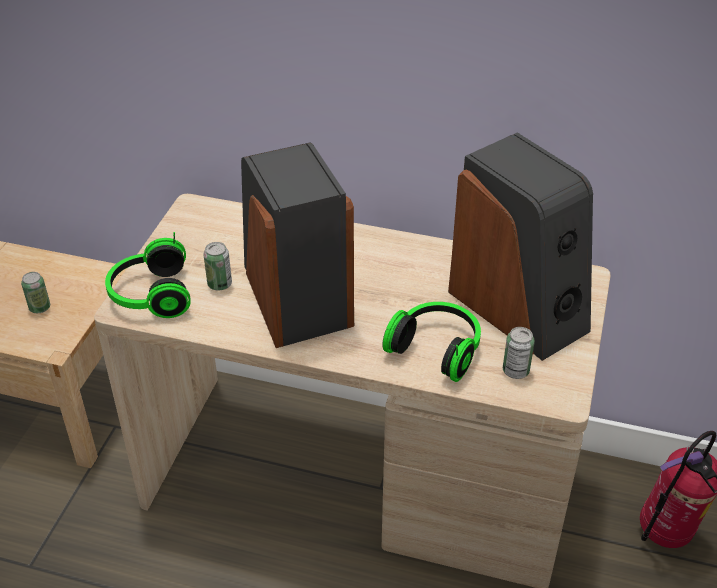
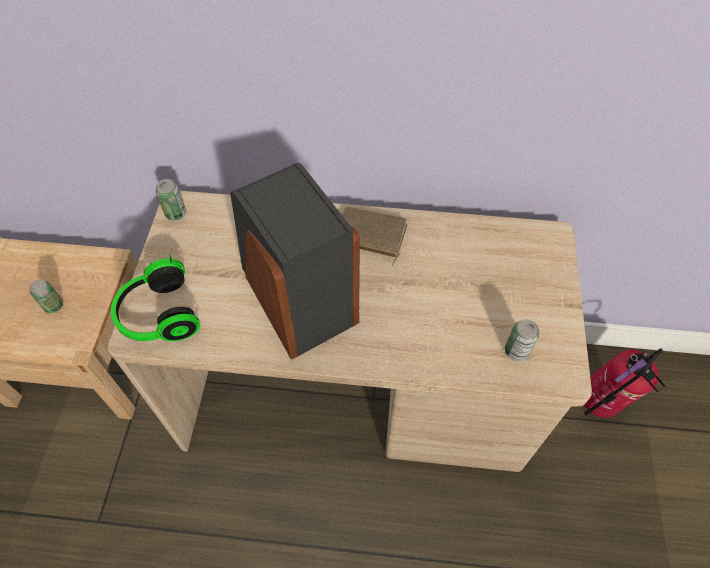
camera: 10 degrees left, 15 degrees up
(219, 284) = (223, 292): can -> can (175, 213)
(385, 255) = (370, 236): none -> brown book
(437, 349) = (440, 337): headphones -> none
(519, 308) = (503, 280): speaker -> none

